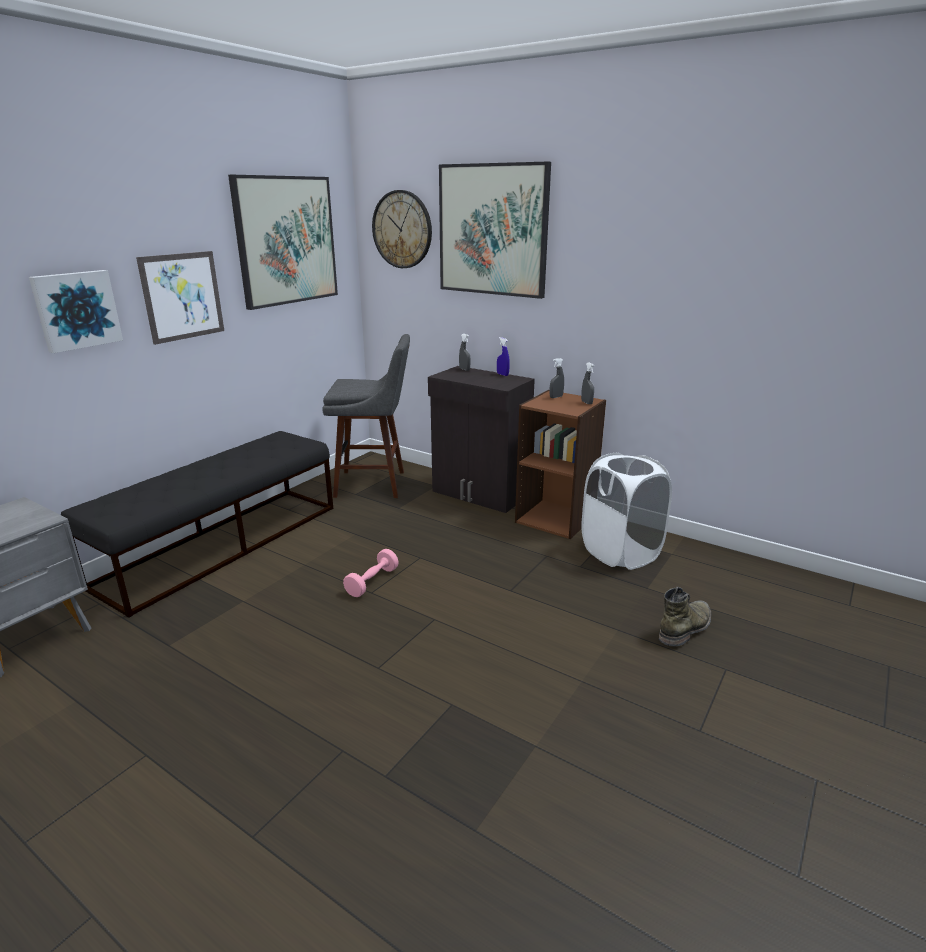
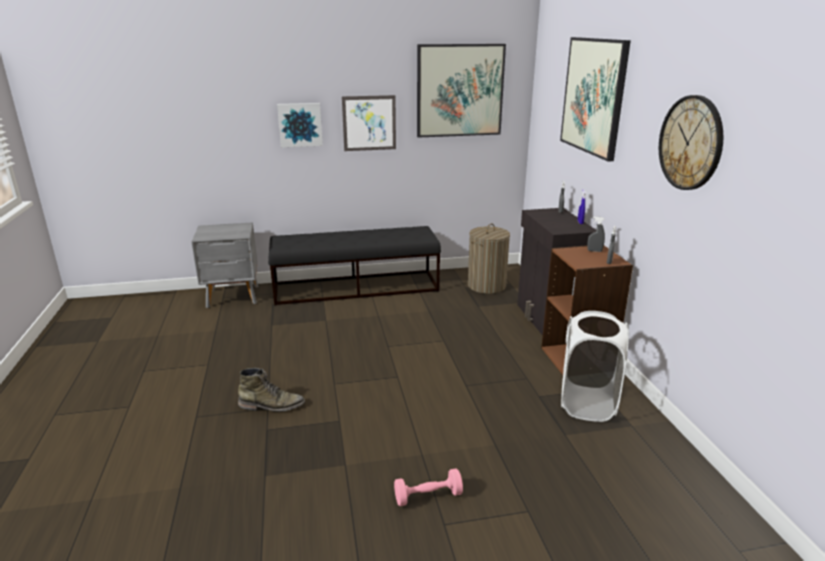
camera: 45 degrees right, 0 degrees up
(372, 582) = (396, 341): pink dumbbell -> pink dumbbell (428, 496)
(374, 484) = (486, 286): grey stool -> laundry basket
(402, 229) = (551, 88): wall clock -> wall clock (690, 143)
(685, 628) = (546, 472): green boot -> green boot (272, 405)

